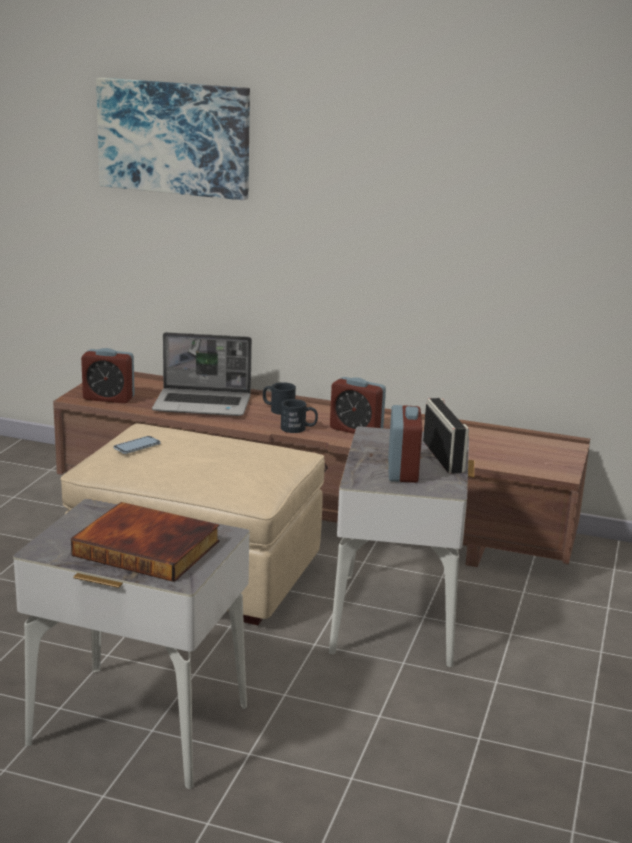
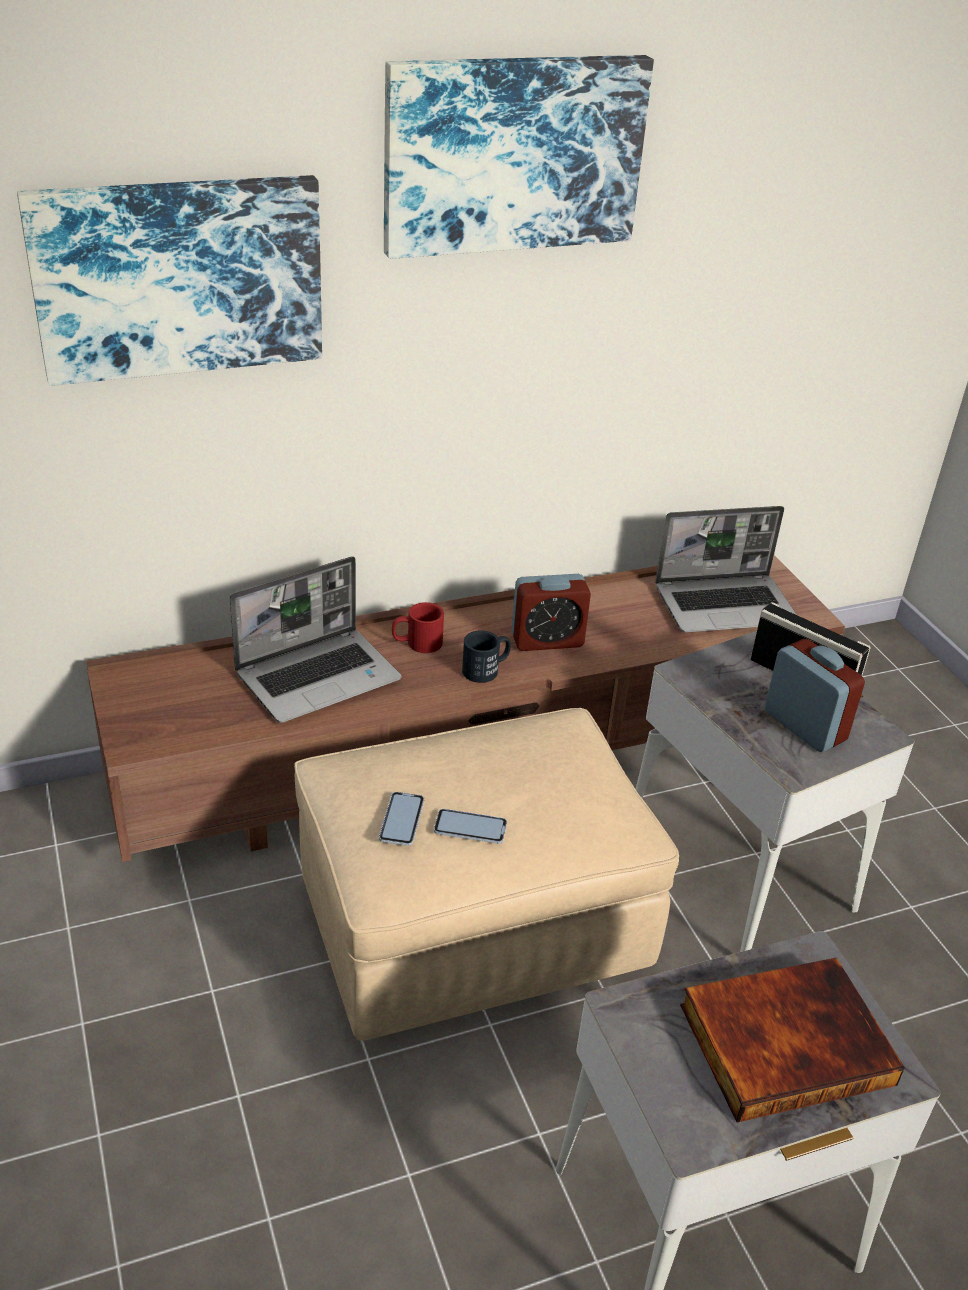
camera: 40 degrees left, 15 degrees up
(108, 398) = (180, 724): alarm clock -> none
(164, 459) = (470, 828): none -> phone
(278, 409) = (417, 643): black mug -> red mug
(372, 90) = (513, 154): none -> picture
(506, 452) = (726, 605): none -> laptop

